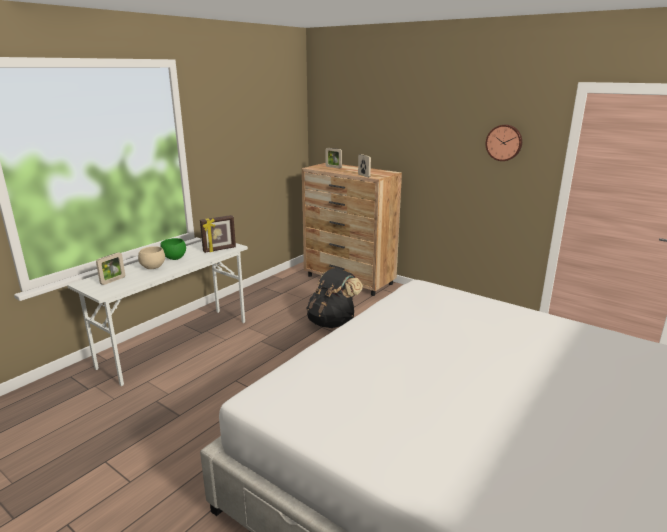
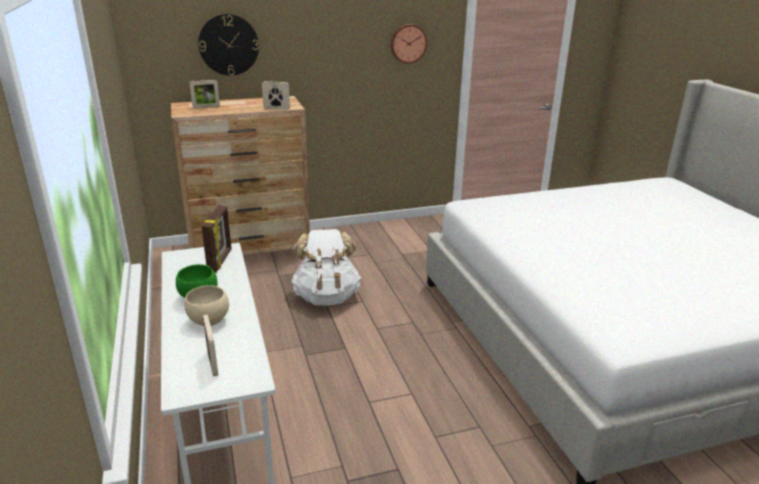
camera: 55 degrees left, 5 degrees up
(332, 322) = (326, 296): black backpack -> white backpack
(365, 127) = (228, 45): none -> wall clock

